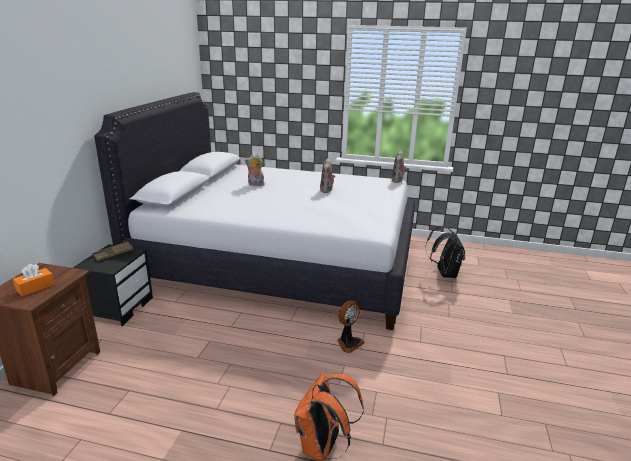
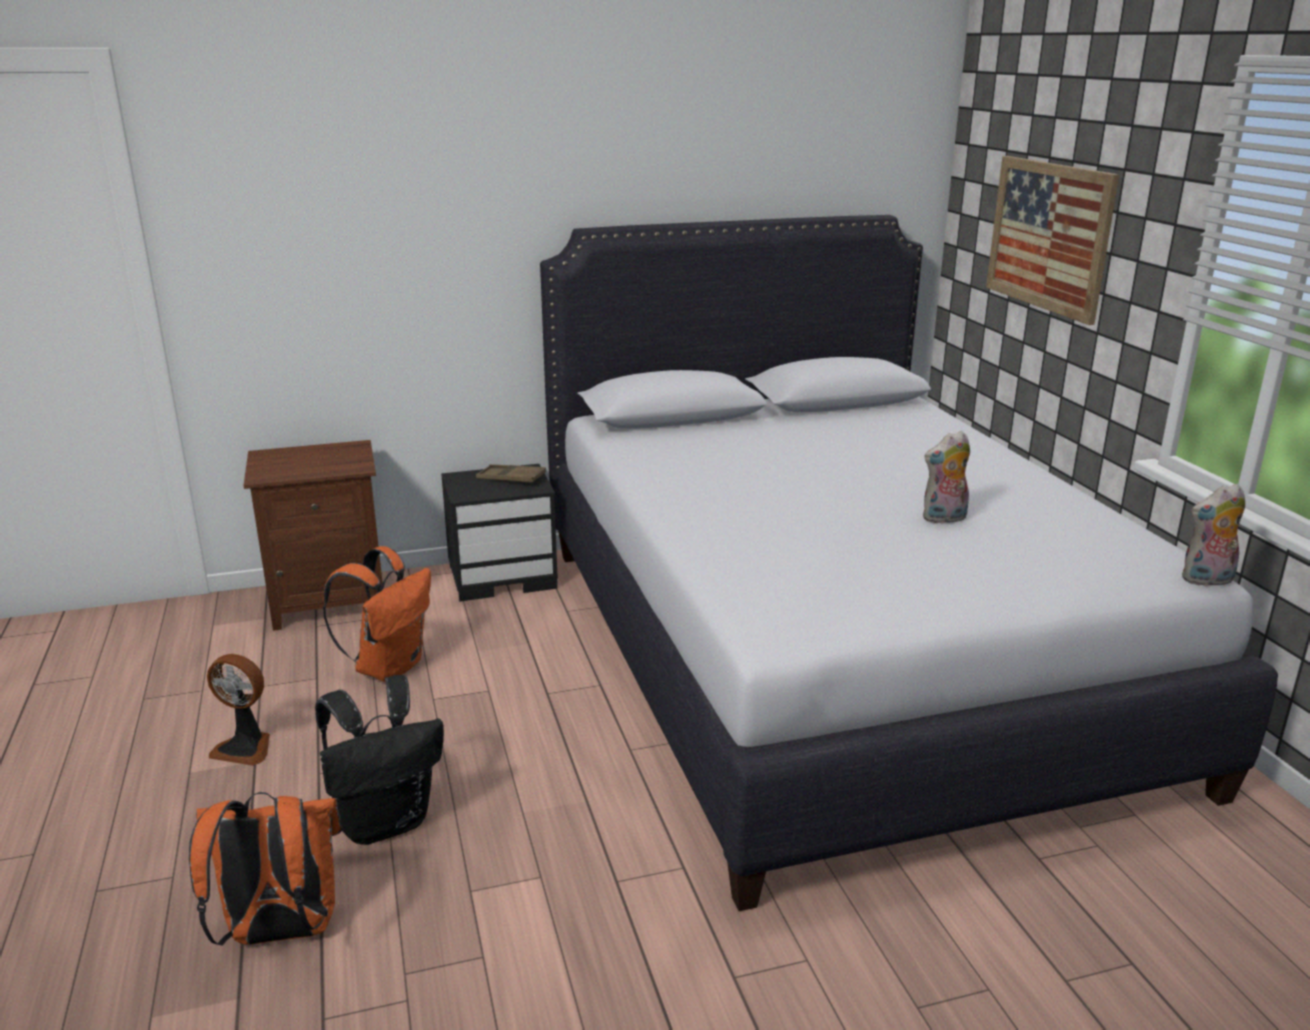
camera: 60 degrees right, 0 degrees up
(35, 287) = (301, 464): orange tissue box -> none
(152, 363) = (389, 667): none -> orange backpack
(255, 185) = (842, 450): plush toy -> none
(269, 91) = (1049, 236): none -> picture
(348, 343) = (622, 856): fan -> fan (245, 748)
(444, 273) = (1155, 934): black backpack -> black backpack (385, 822)

